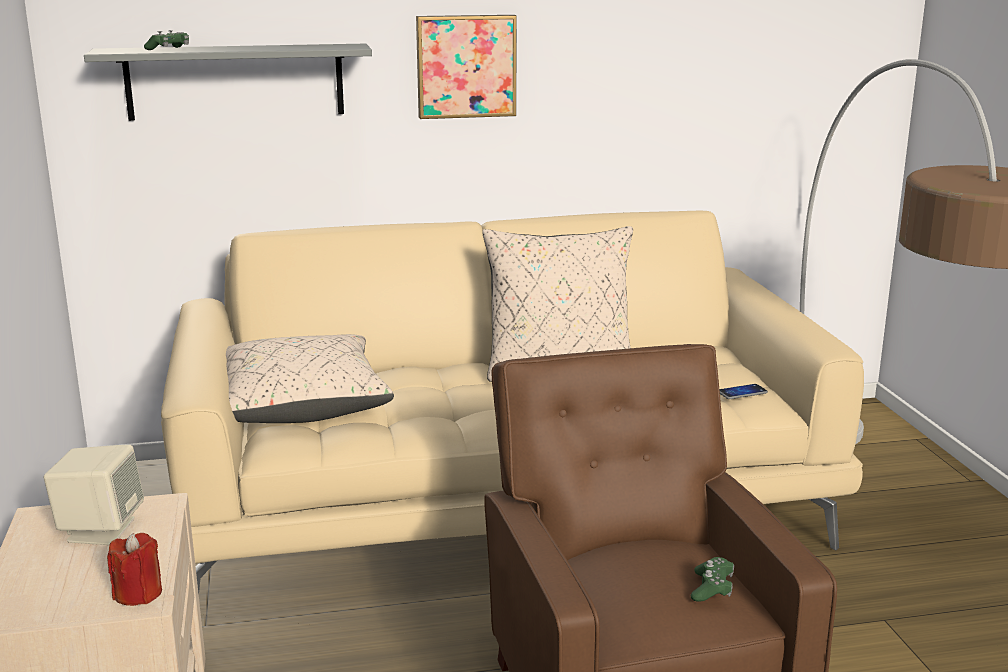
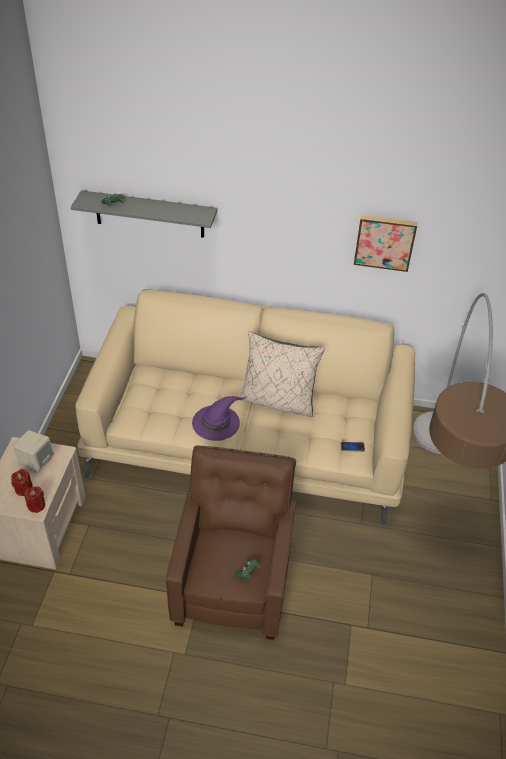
camera: 20 degrees right, 25 degrees up
(89, 576) = (23, 489): none -> red candle
(300, 405) = (148, 393): beige pillow -> none
(465, 66) = (270, 225): picture -> picture (384, 242)
(468, 411) = (216, 422): none -> purple hat

